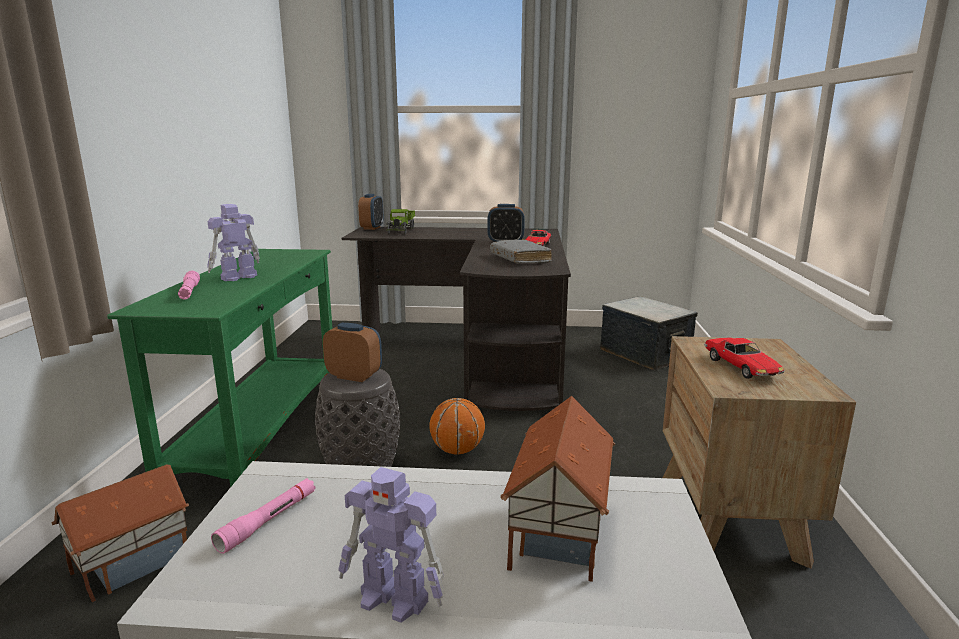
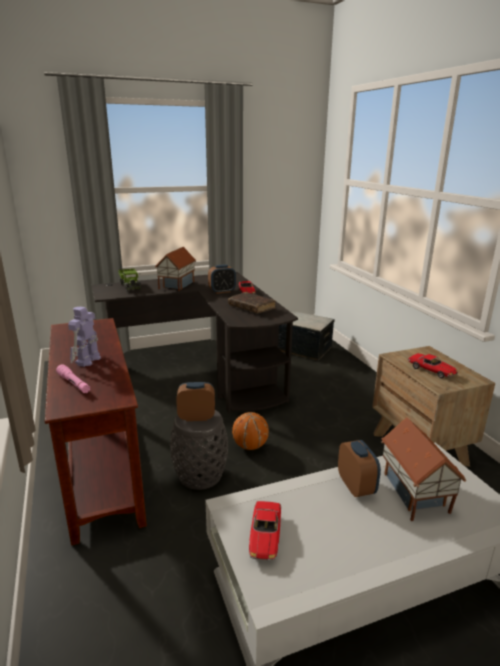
camera: 25 degrees left, 5 degrees up
(131, 564) = (107, 595): toy house -> toy house (176, 285)
(260, 430) = (101, 467): green console table -> brown console table
(269, 521) = (265, 536): pink flashlight -> toy car
(372, 228) = (104, 286): alarm clock -> alarm clock (356, 486)
(395, 600) = (379, 557): toy robot -> none
(519, 259) = (251, 307): grey book -> brown book

